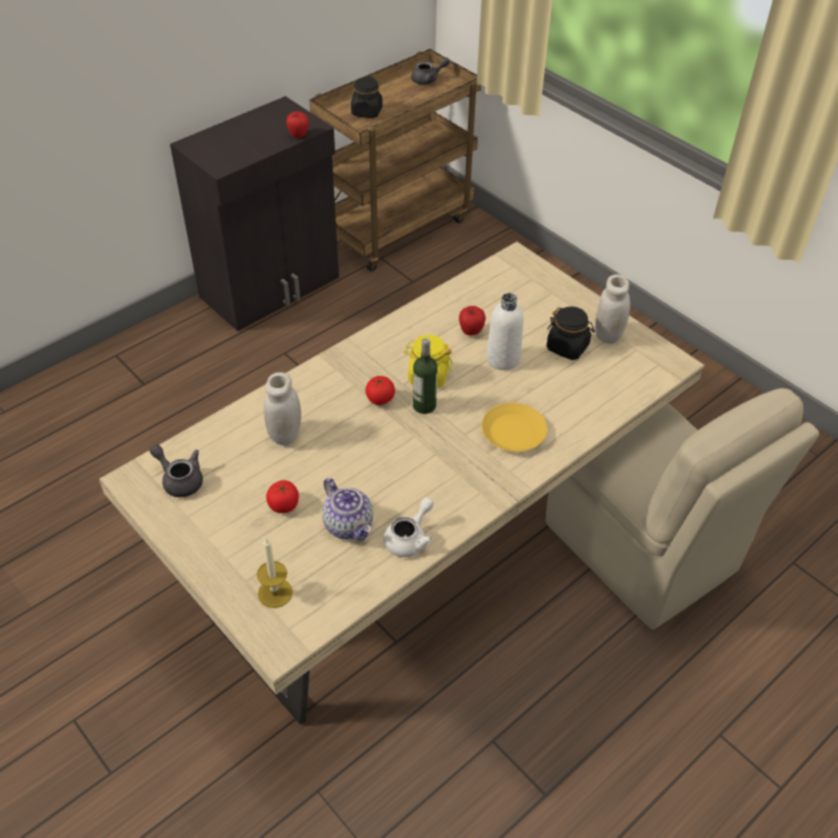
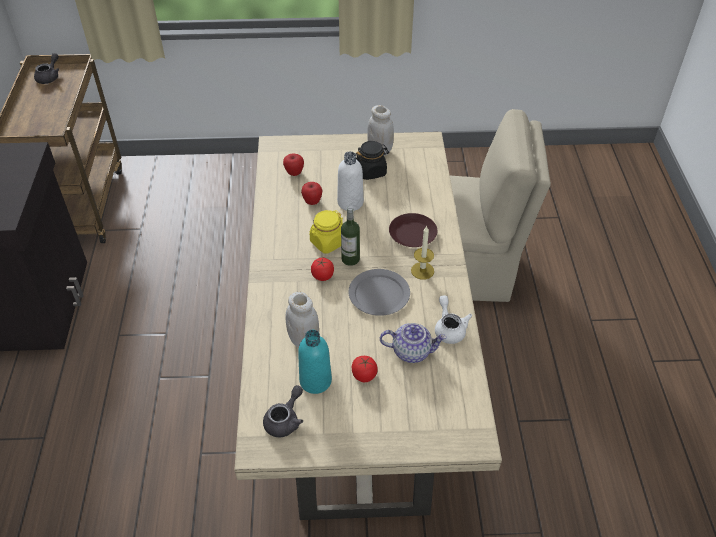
camera: 50 degrees left, 0 degrees up
(180, 479) = (285, 420): grey teapot -> grey teapot turned 135 degrees clockwise
(244, 473) = (315, 381): none -> turquoise bottle
(275, 593) = (433, 420): candle -> candle (422, 270)
(298, 135) = (30, 162): apple -> apple (294, 173)
(367, 112) = (38, 122): black jar -> none
(400, 454) = (378, 294): none -> grey plate
(513, 432) = (412, 234): yellow plate -> brown plate

